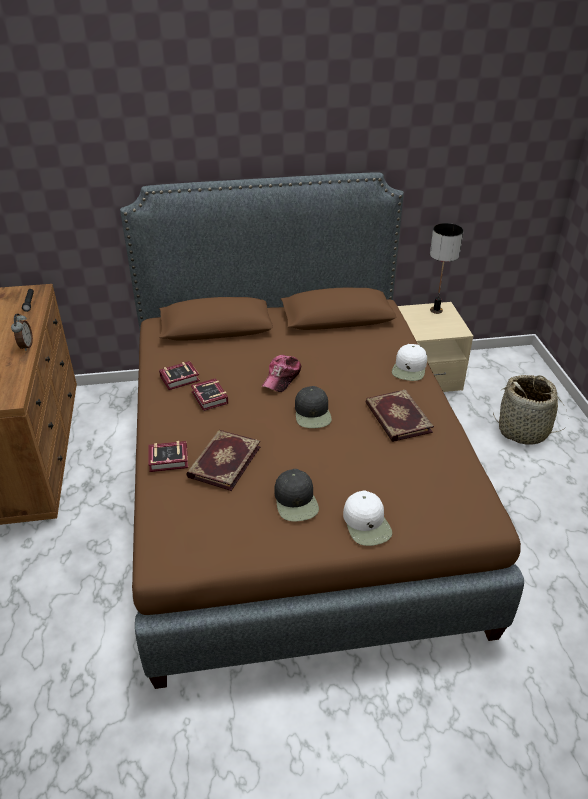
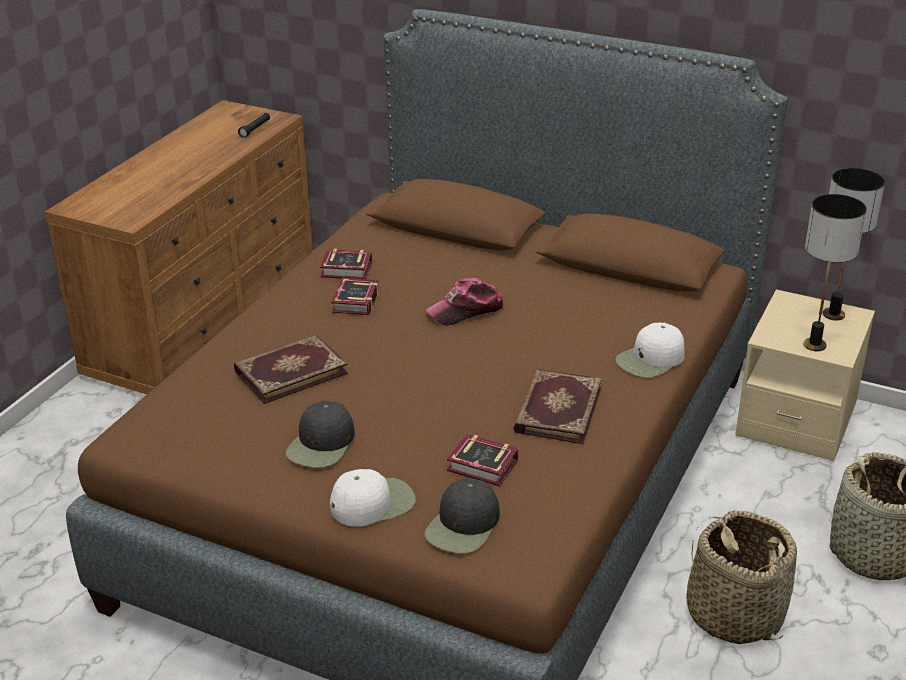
camera: 35 degrees right, 5 degrees down
(25, 346) = (202, 173): alarm clock -> none
(170, 460) = (240, 349): book -> book (484, 467)
(313, 413) = (454, 363): black cap -> black cap (463, 526)
(367, 523) = (373, 503): white cap -> white cap turned 135 degrees counterclockwise
(445, 330) = (815, 345): none -> table lamp
(496, 492) = (734, 613): none -> basket

